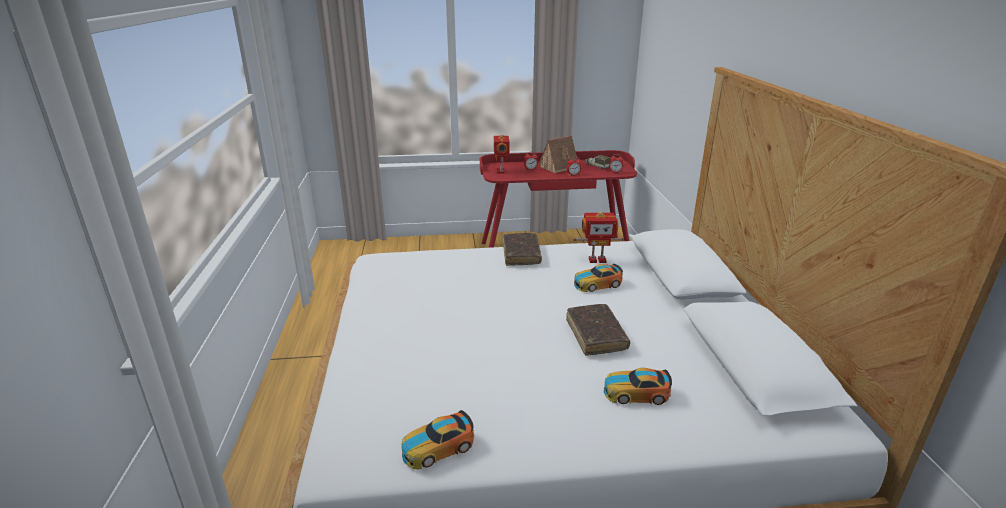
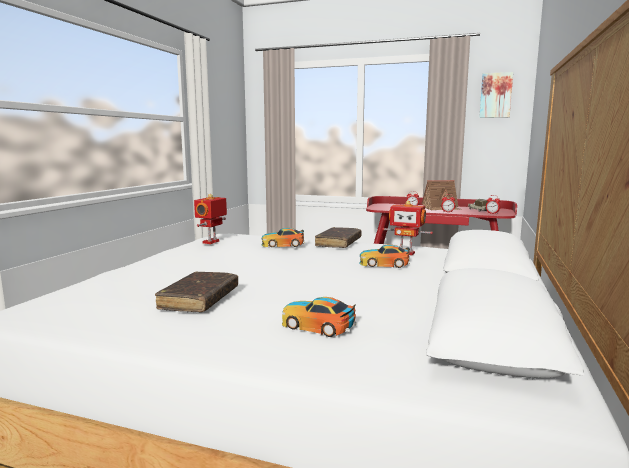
camera: 25 degrees right, 15 degrees down
(437, 447) = (90, 319): toy car -> toy car (282, 244)
(501, 171) = (384, 206): toy robot -> toy robot (212, 242)
(596, 335) = (334, 288): brown book -> brown book (199, 300)
(603, 34) = (495, 95): none -> picture

